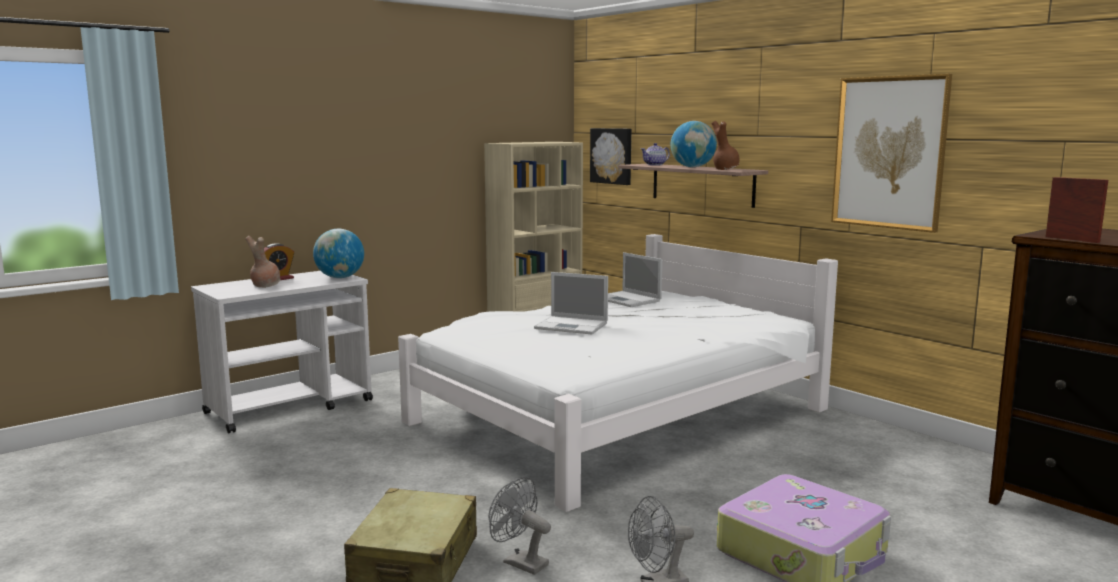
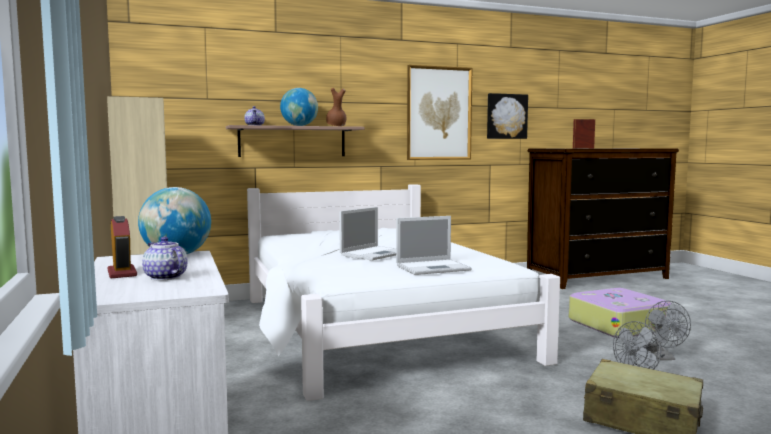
camera: 70 degrees left, 5 degrees down
(264, 286) = (165, 277): brown vase -> teapot
(612, 156) = (178, 120): picture -> picture (506, 116)
(628, 300) = (303, 240): laptop -> laptop (434, 267)

